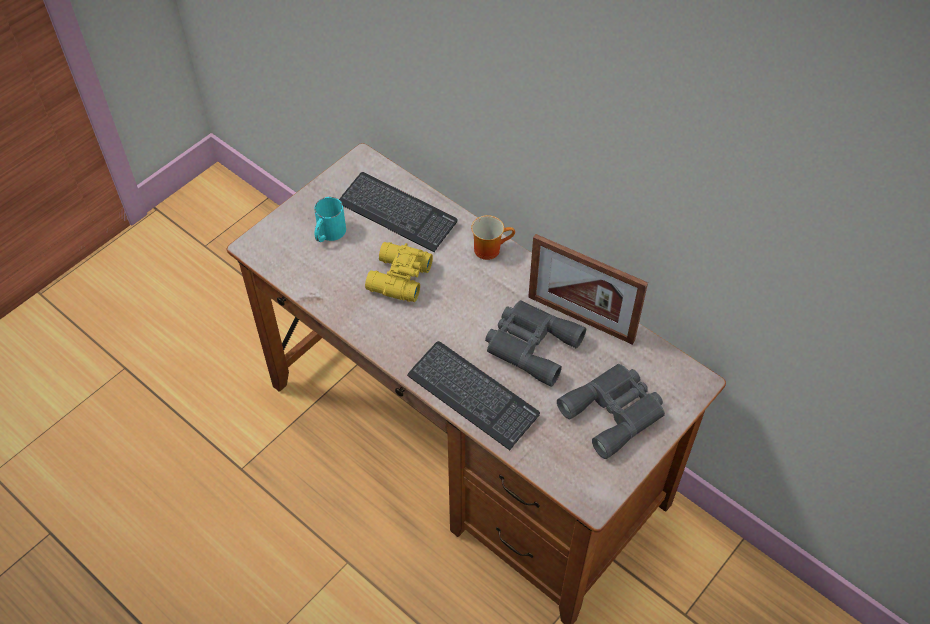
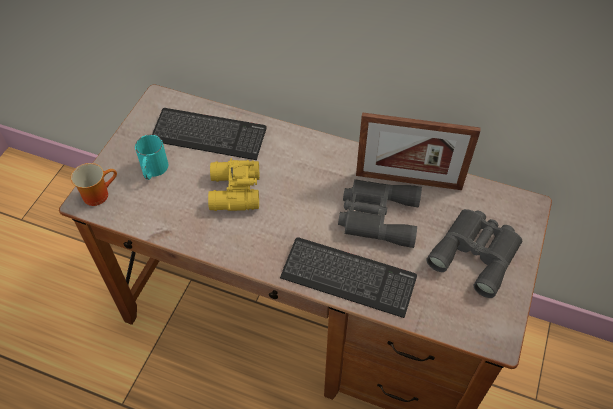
camera: 20 degrees left, 0 degrees up
(489, 248) = (303, 143): mug -> mug (98, 193)

